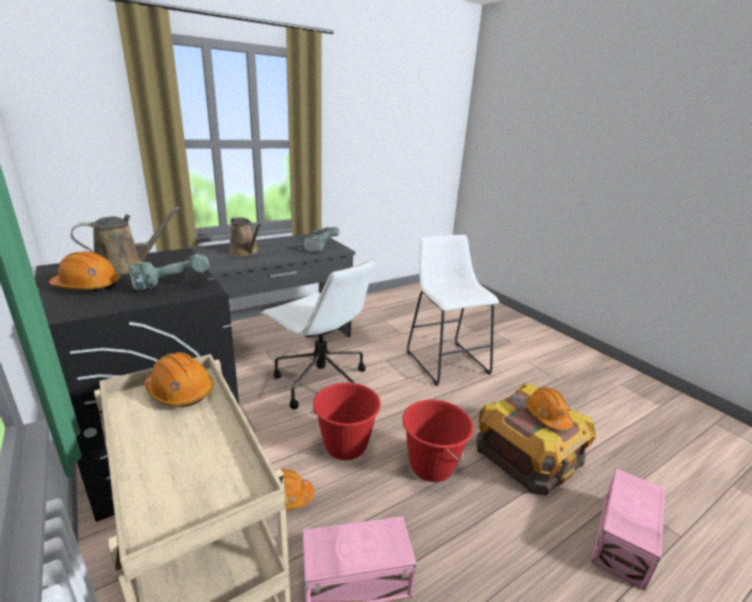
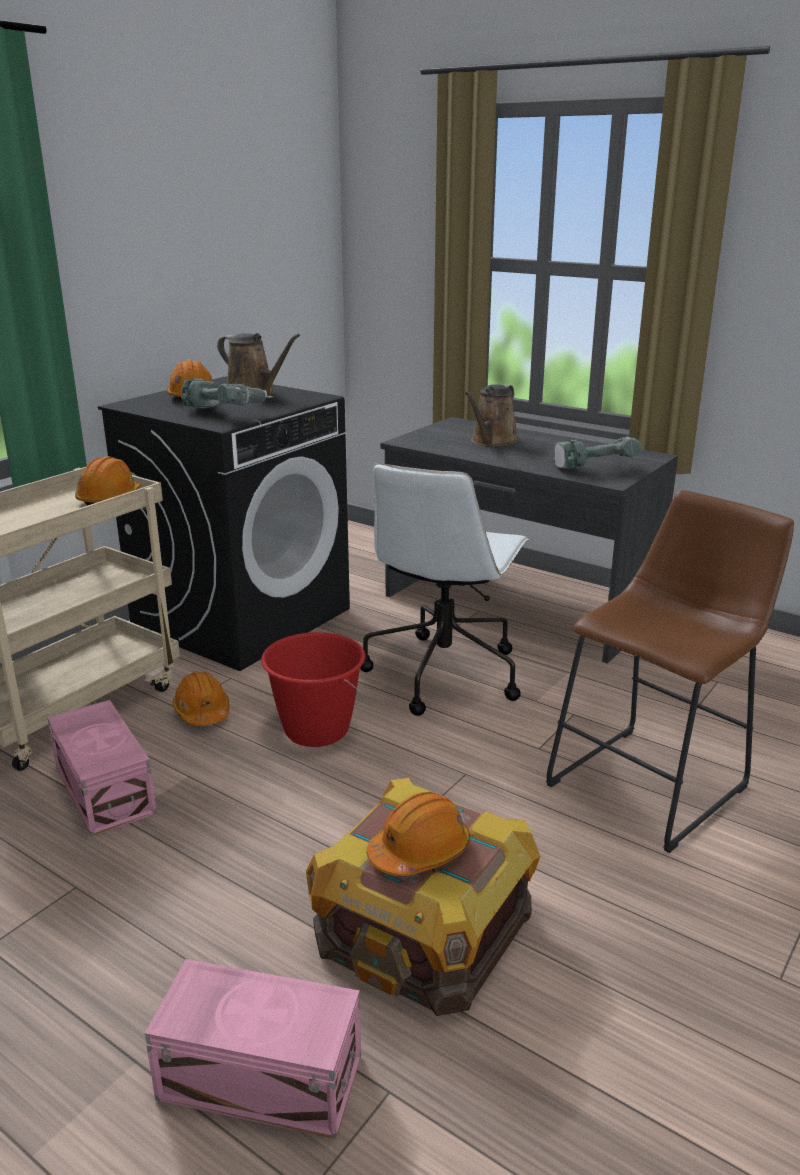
camera: 70 degrees right, 0 degrees up
(431, 466) = (321, 815): red bucket -> none
(445, 360) = (655, 782): white stool -> brown stool

